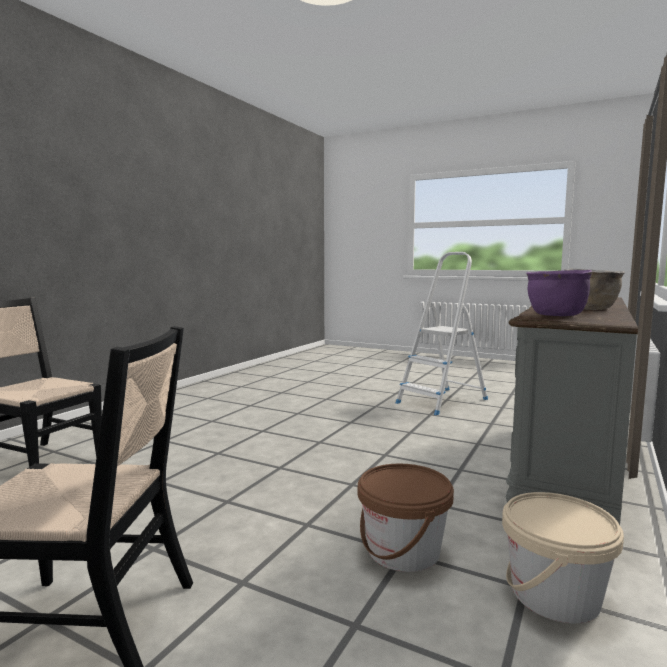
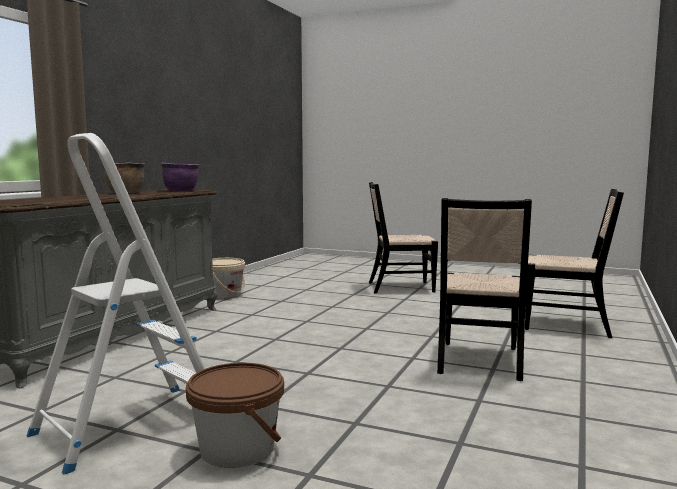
camera: 175 degrees right, 0 degrees up
(211, 427) = (479, 361): none -> chair
(403, 550) = (281, 301): brown bucket -> brown bucket (237, 449)

